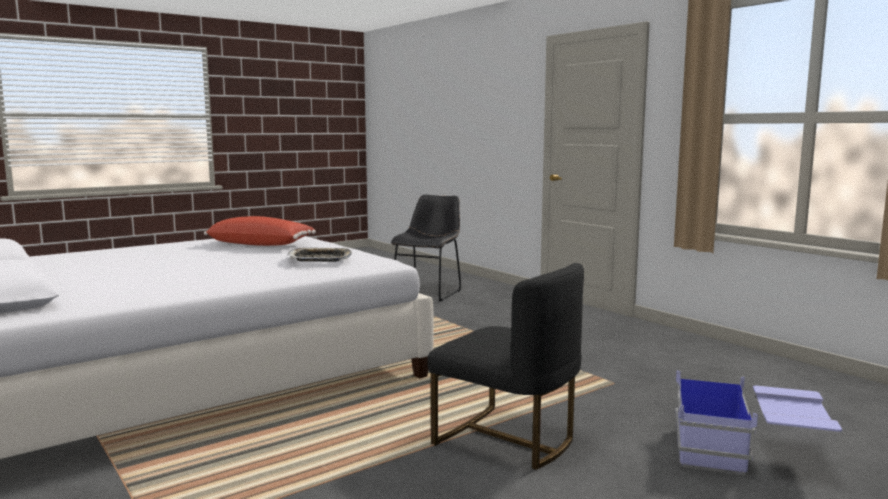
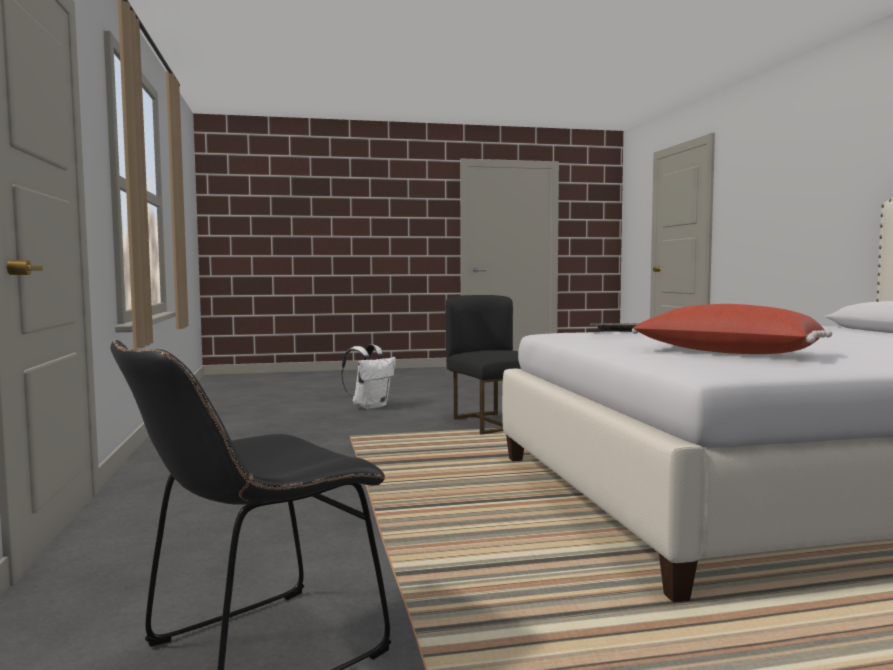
camera: 155 degrees left, 5 degrees down
(747, 455) = (370, 407): blue storage box -> white backpack

